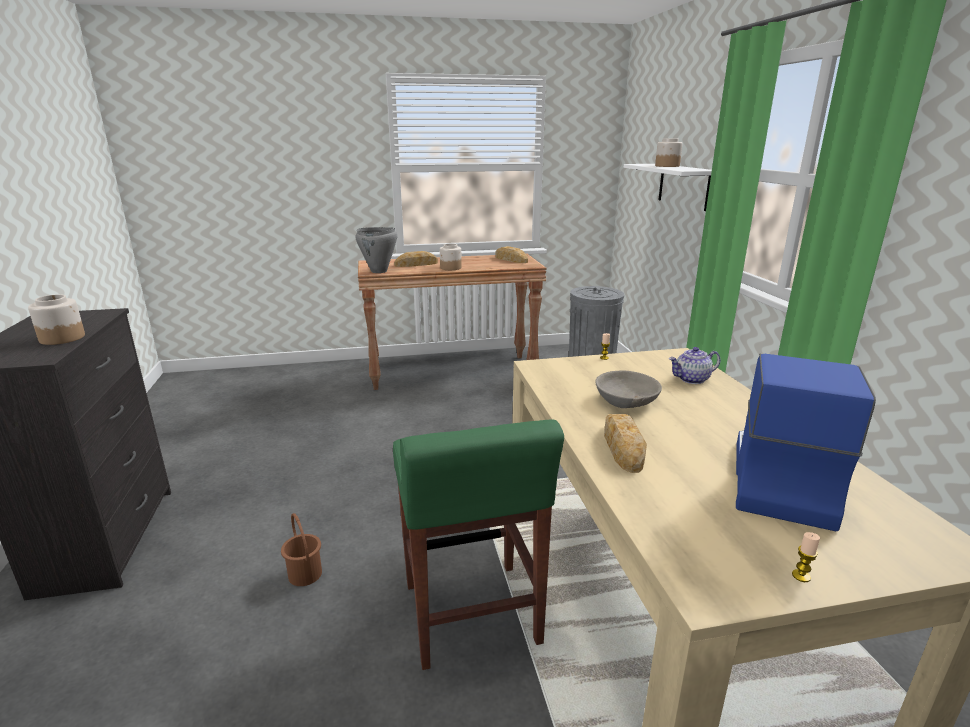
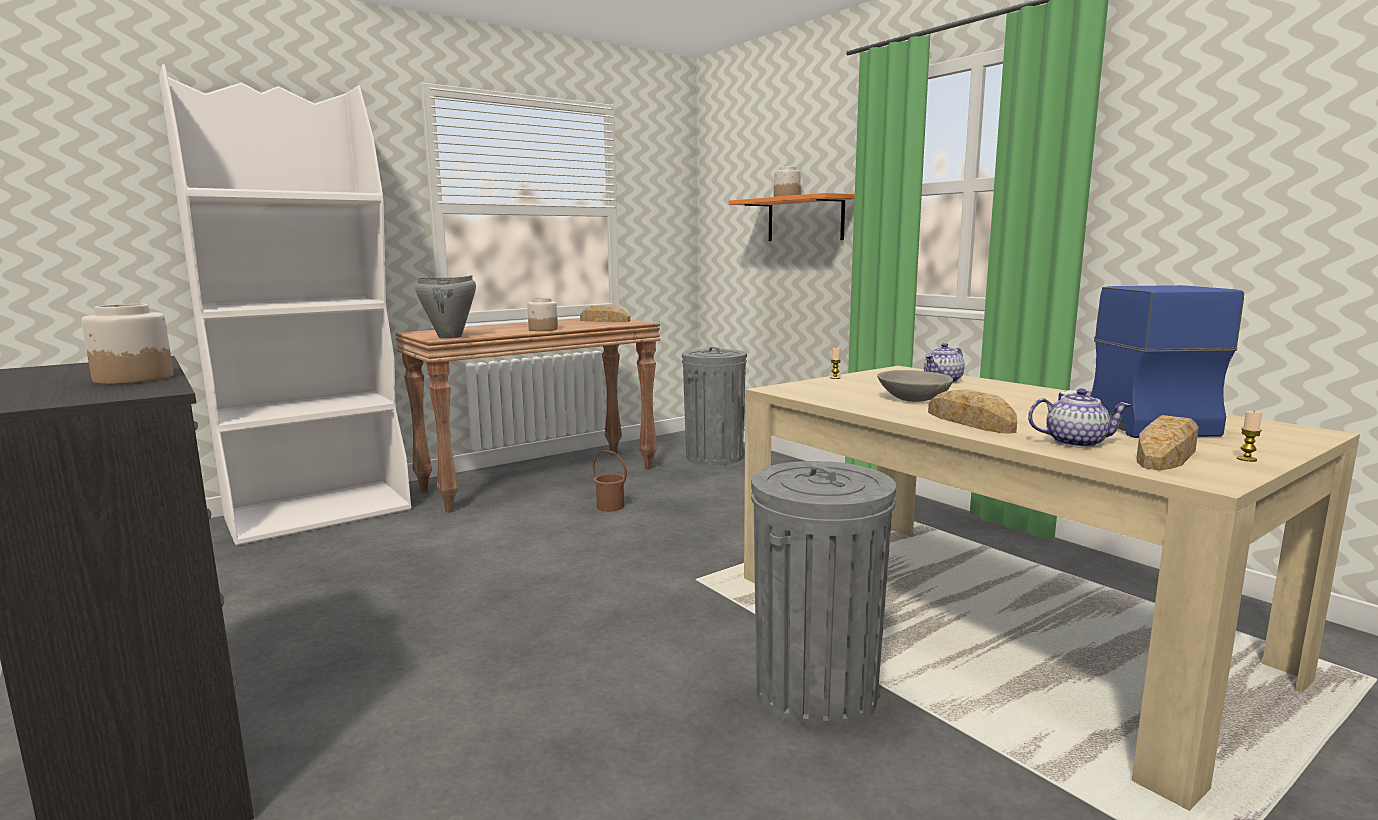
camera: 25 degrees left, 10 degrees down
(304, 574) = (557, 717): brown bucket -> brown bucket (610, 506)
(306, 374) = (320, 513): none -> white bookcase
(416, 264) = (489, 330): bread -> bread (1165, 455)
(471, 615) = (816, 693): green stool -> grey trash can
(669, 502) = (1076, 442): none -> teapot
(683, 186) = (805, 219): white shelf -> orange shelf

